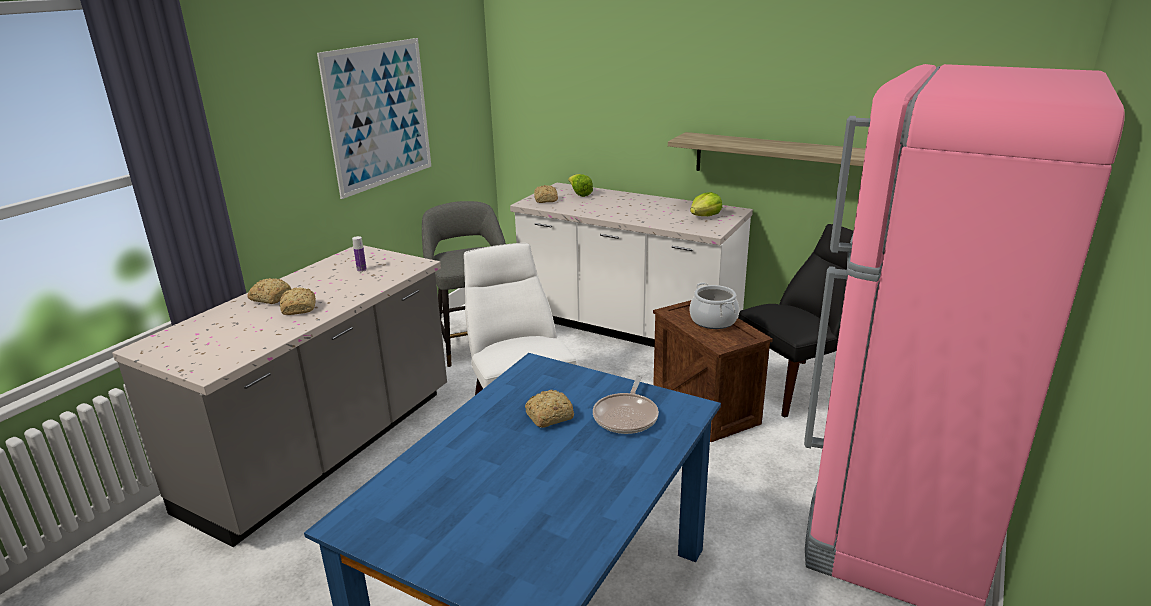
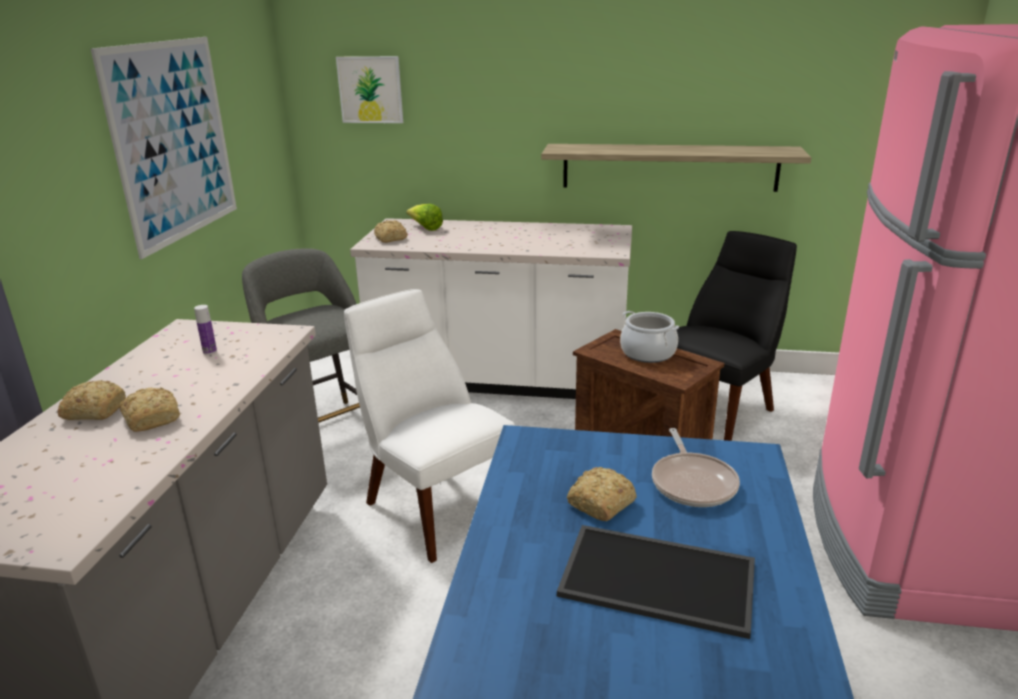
camera: 20 degrees left, 0 degrees up
(542, 470) = (655, 580): none -> tray
(551, 78) = (370, 90): none -> picture
(705, 216) = (591, 237): lettuce -> none

